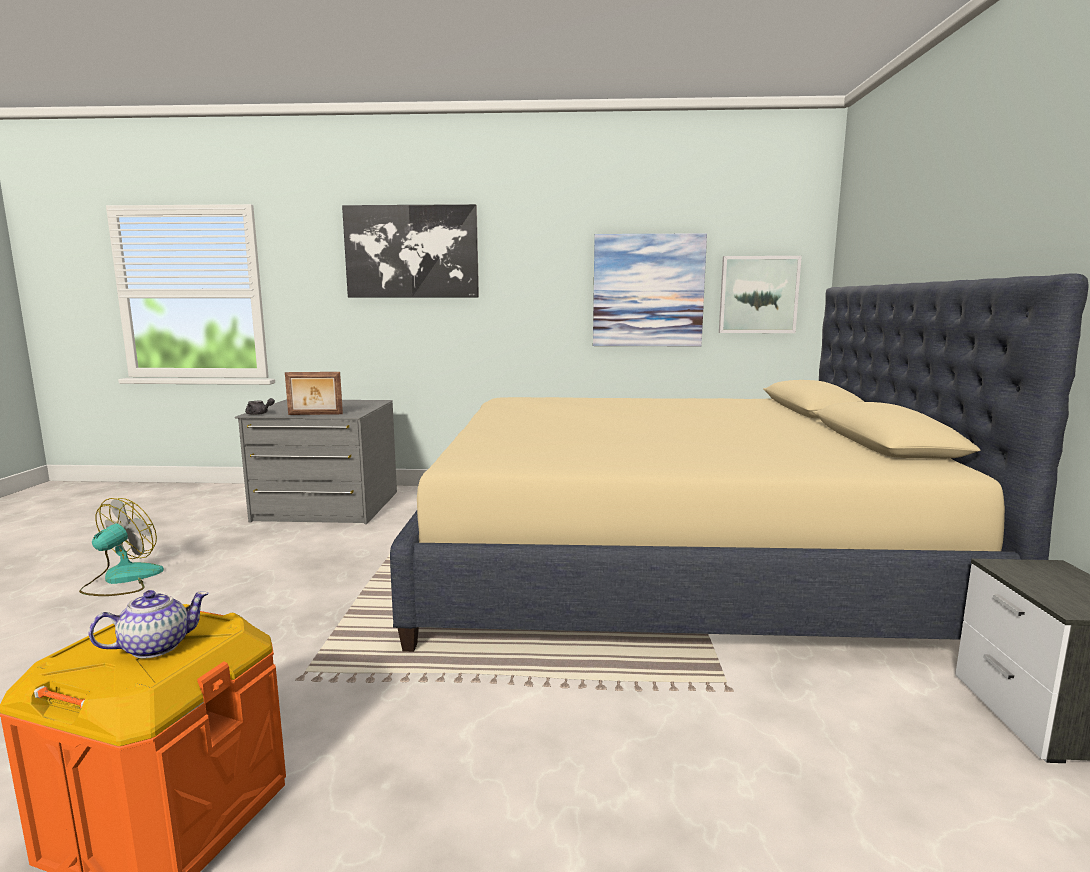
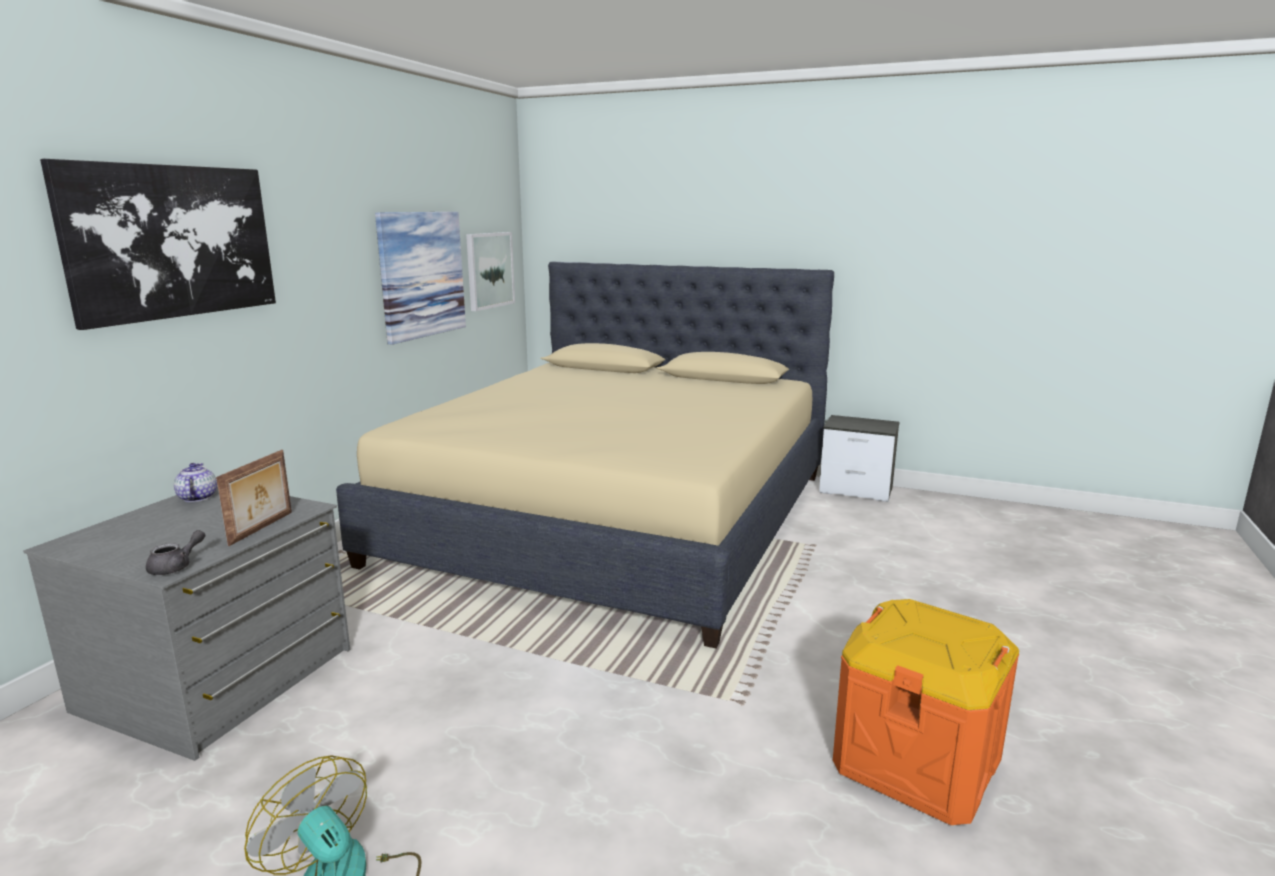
camera: 70 degrees left, 5 degrees up
(156, 646) = (937, 627): teapot -> teapot (197, 497)

